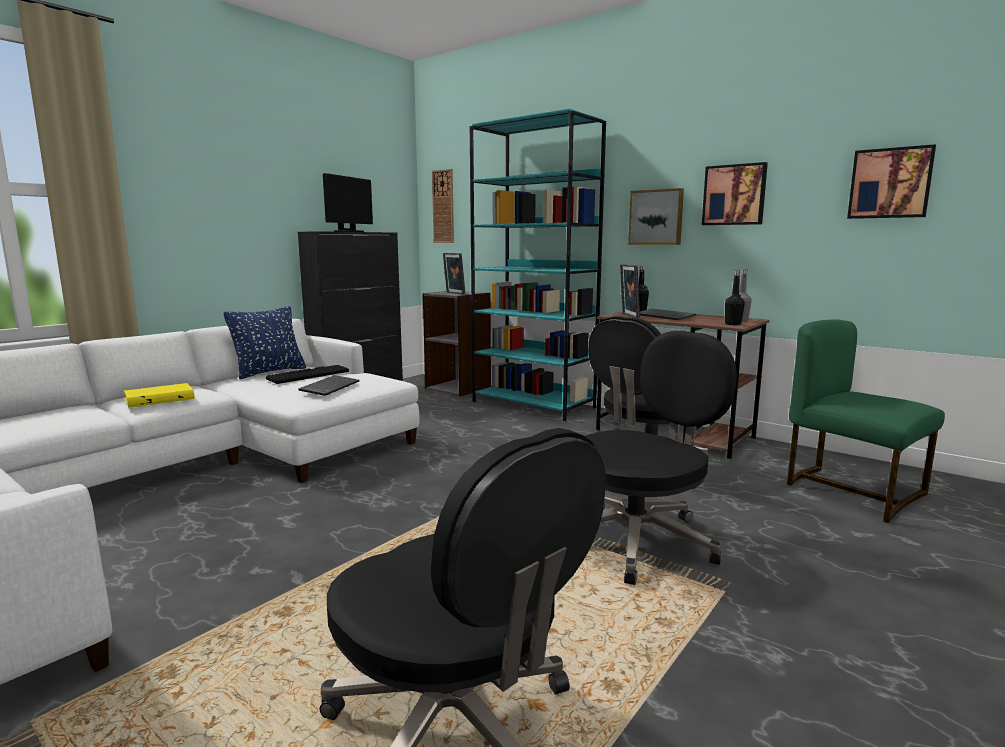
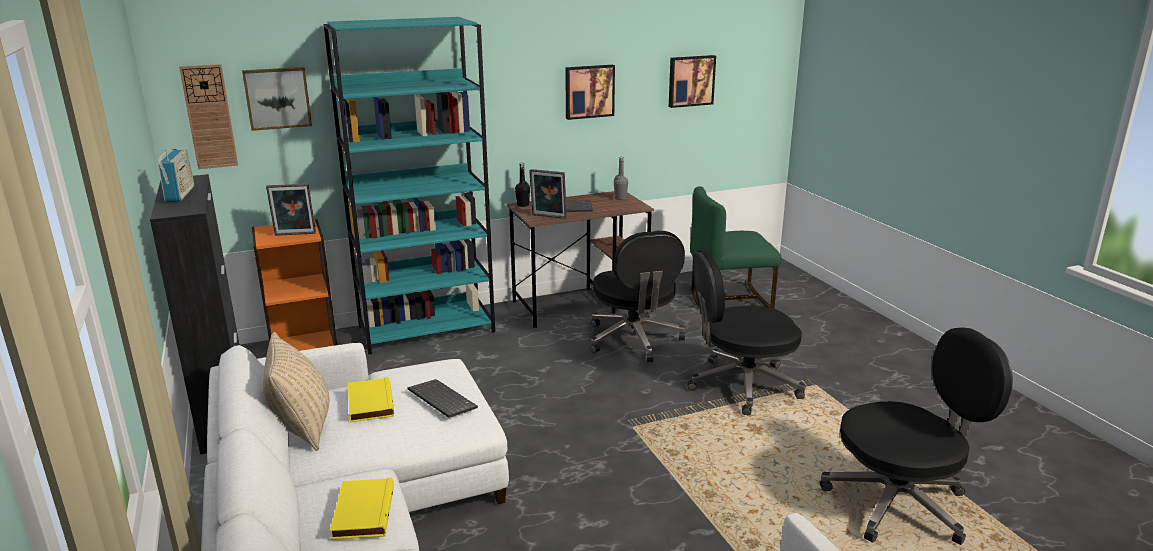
camera: 60 degrees left, 10 degrees up
(269, 372) = (302, 427): blue pillow -> beige pillow
(308, 375) = (369, 403): keyboard -> yellow book
(349, 231) = (180, 194): monitor -> radio
(458, 388) = (304, 347): grey bookcase -> orange bookcase
(639, 540) = (741, 385): black office chair -> black office chair turned 90 degrees counterclockwise
(656, 217) = (521, 114): picture -> picture (277, 98)
(733, 324) = (634, 205): black bottle -> none

